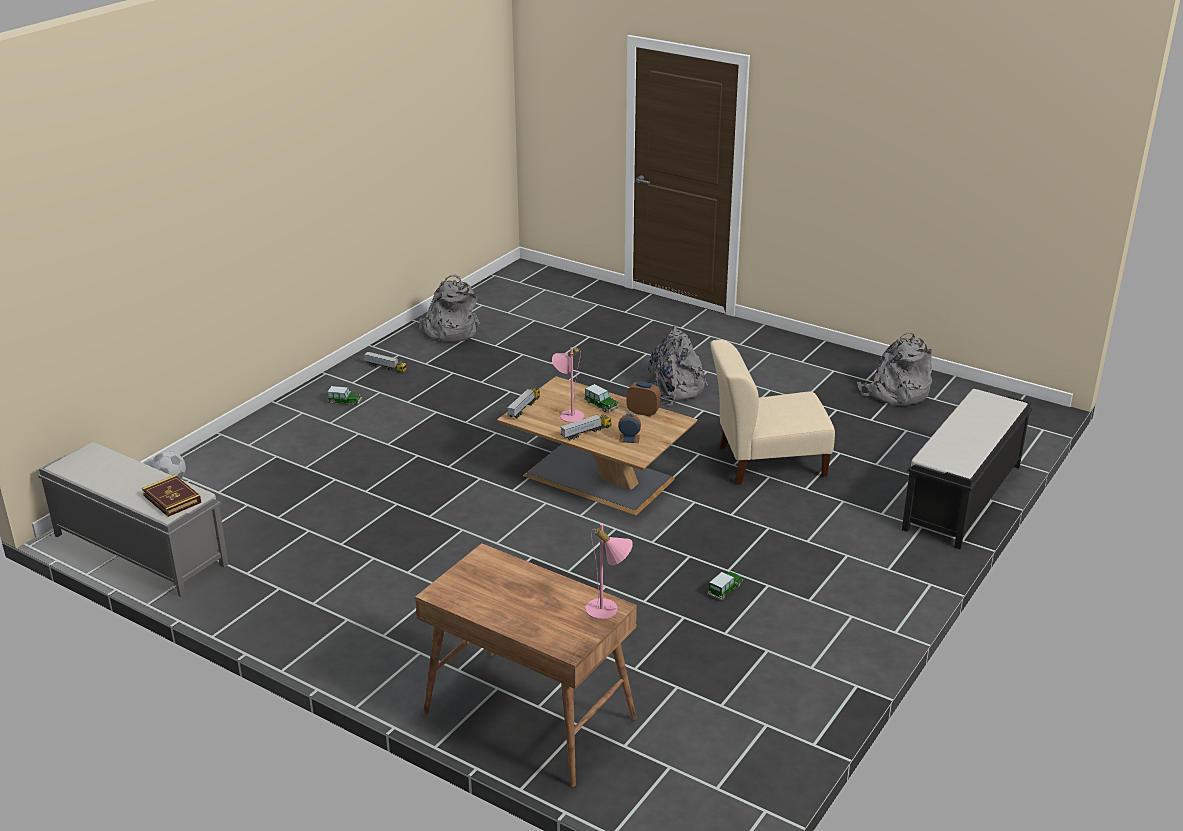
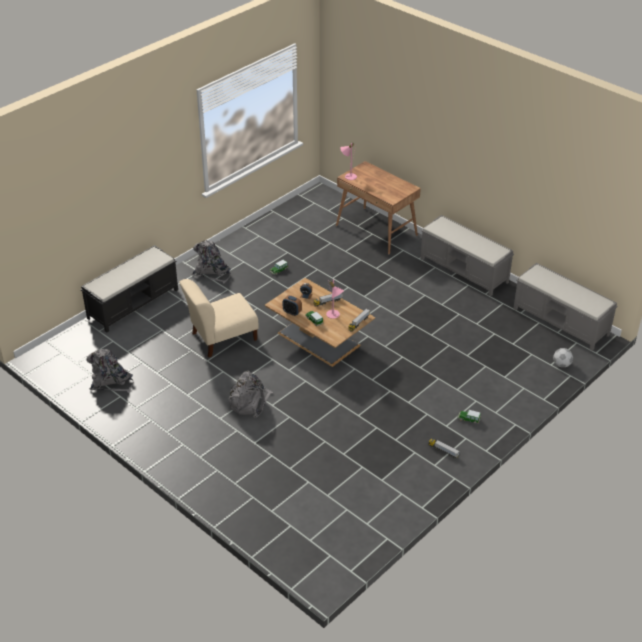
camera: 170 degrees left, 10 degrees up
(172, 499) = (539, 276): book -> none
(316, 634) = (464, 271): none -> grey bench
(450, 332) = (395, 488): grey backpack -> grey backpack (212, 272)
(766, 462) = (221, 338): beige chair -> beige chair turned 150 degrees clockwise

